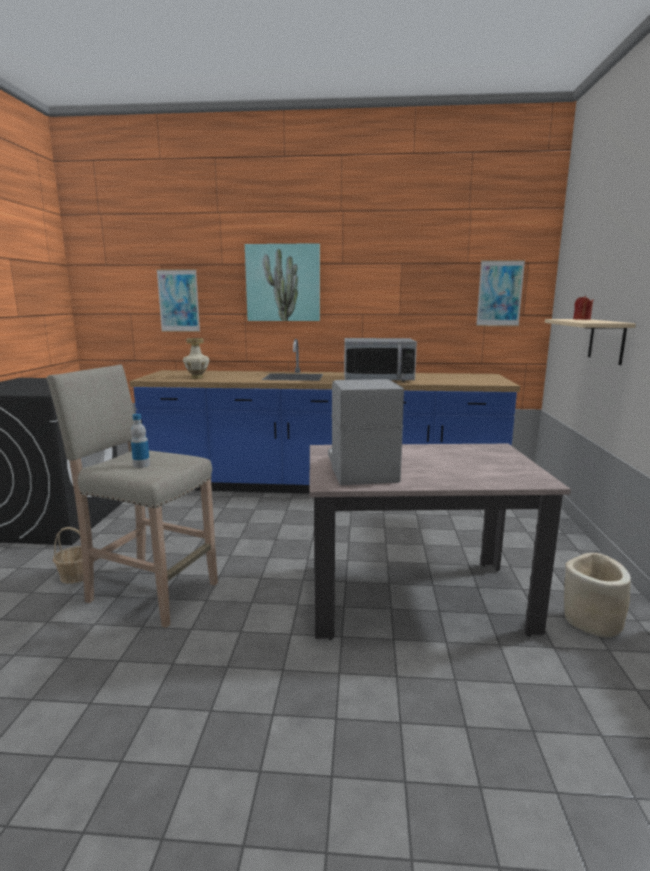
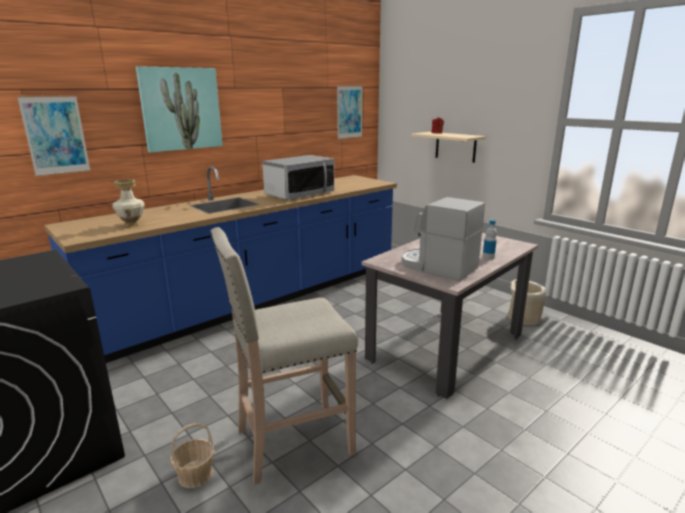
camera: 45 degrees left, 5 degrees up
(141, 465) = (302, 321): bottle -> bottle (488, 257)

